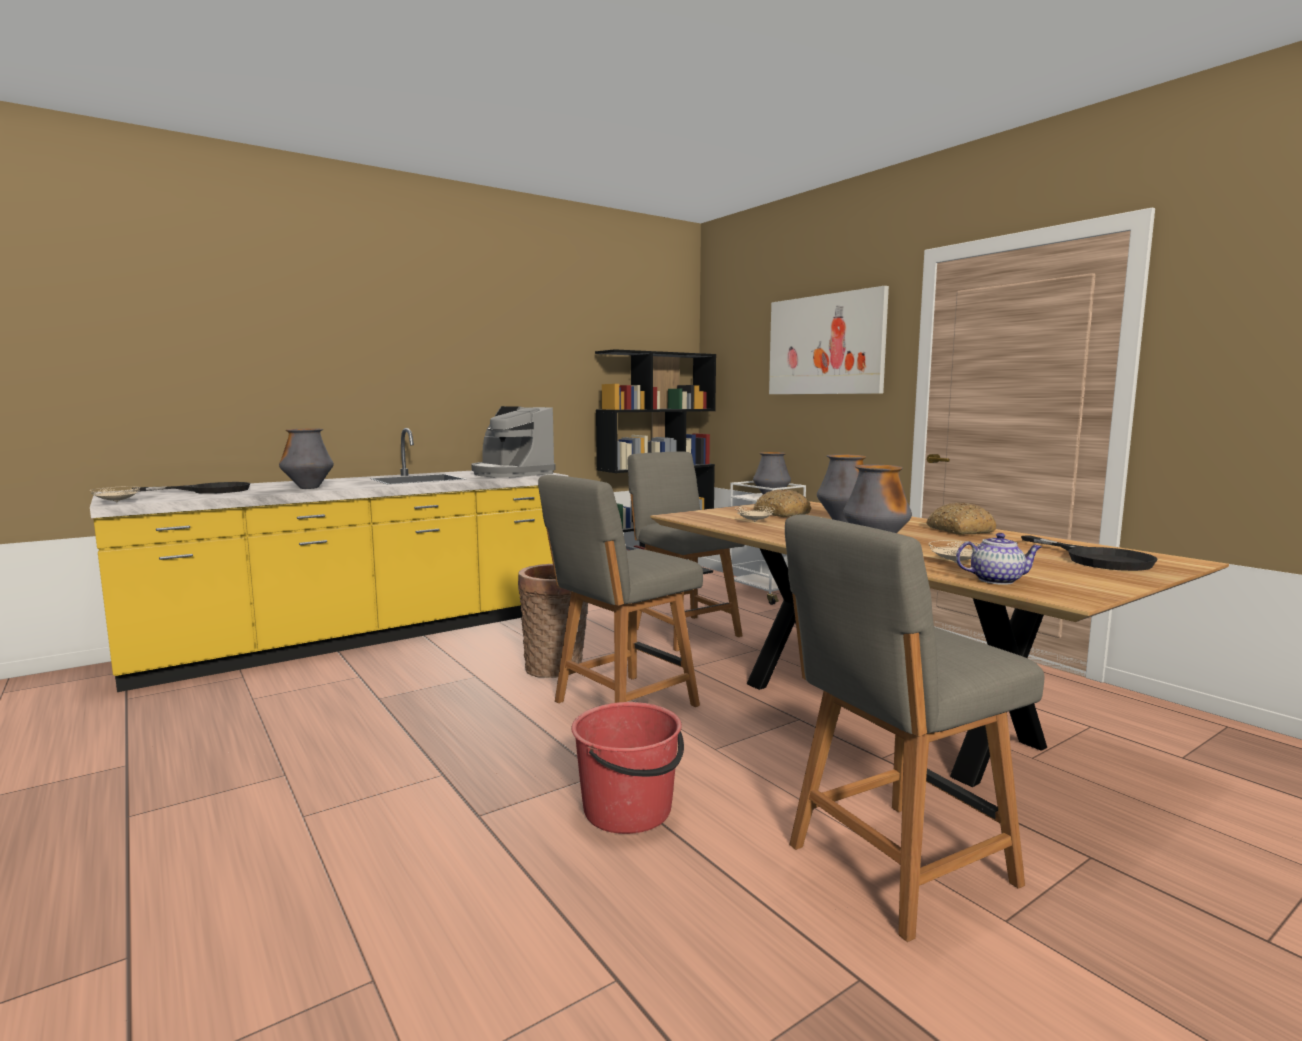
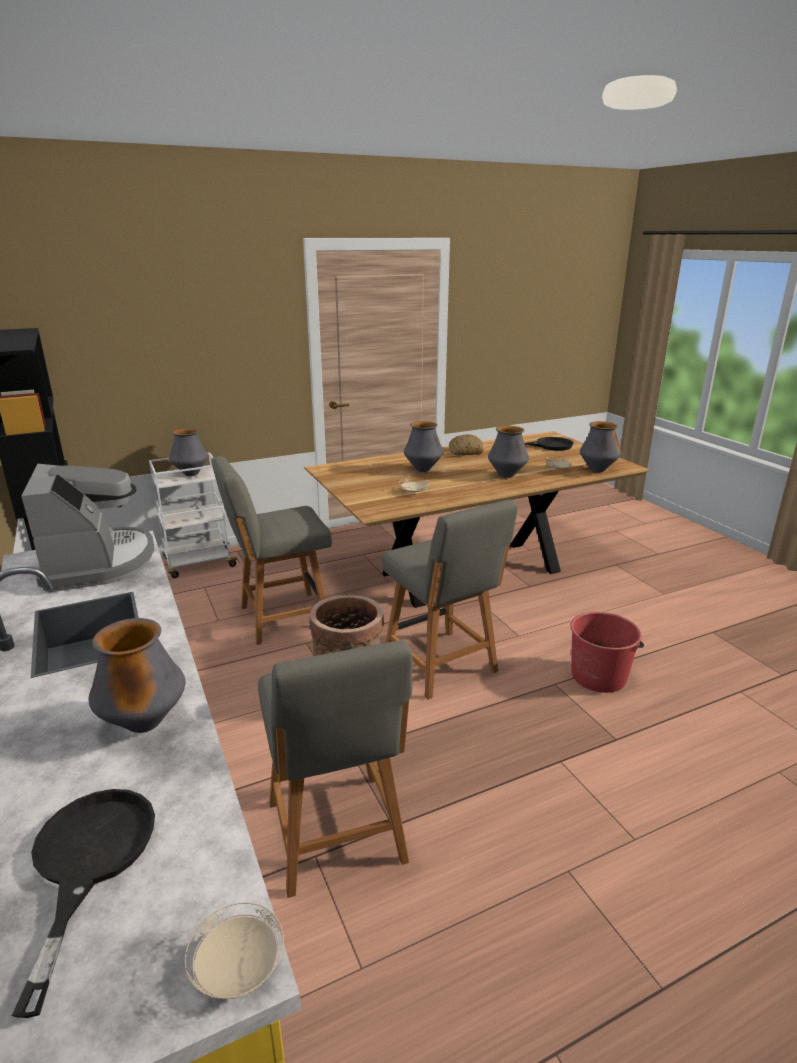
camera: 80 degrees left, 15 degrees up
(510, 473) = (98, 562): coffee machine -> coffee machine turned 75 degrees counterclockwise
(781, 513) = (380, 480): bread -> none
(825, 345) = (207, 316): picture -> none
(895, 867) = (634, 607): grey chair -> grey chair (337, 836)
(997, 580) = (597, 470): teapot -> vase

